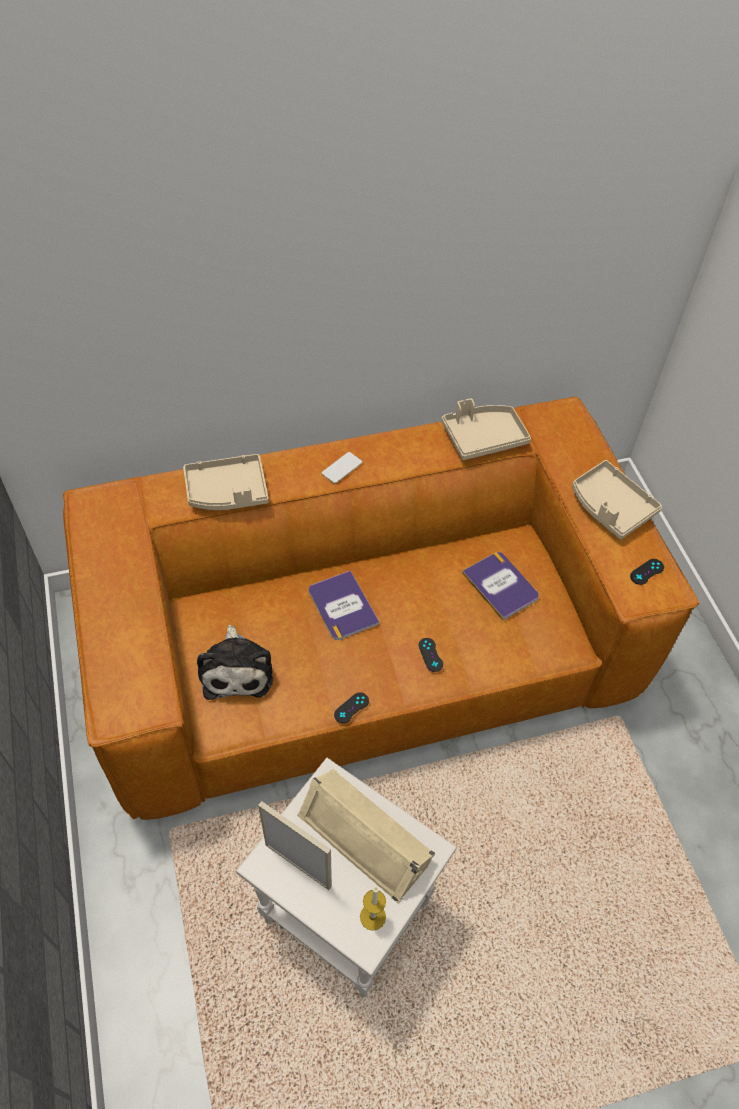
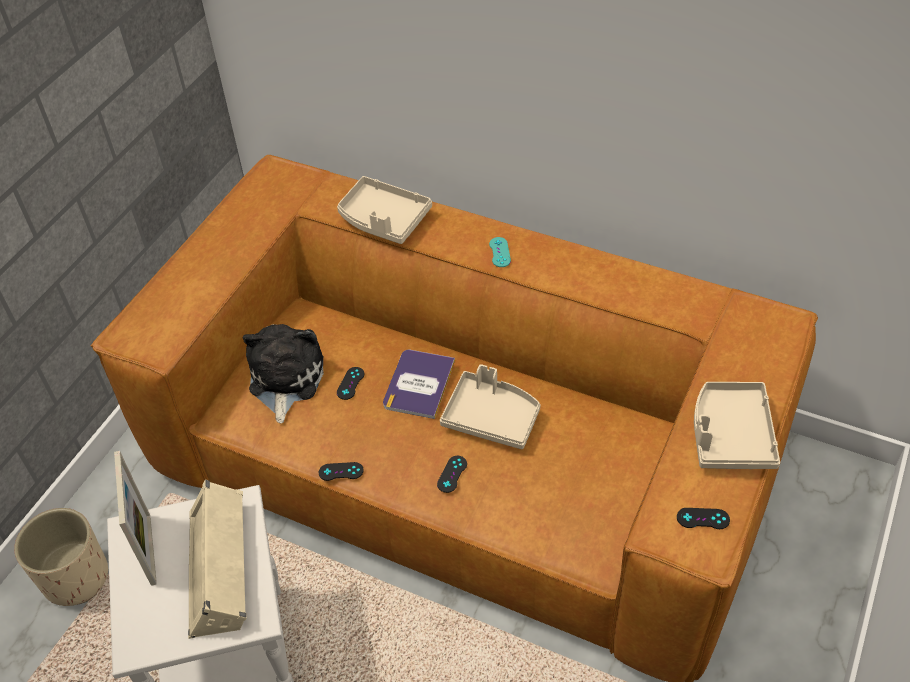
camera: 45 degrees right, 5 degrees down
(158, 953) = (76, 577): none -> beige planter
(237, 669) = (284, 379): plush toy -> plush toy turned 150 degrees clockwise
(292, 638) = (350, 383): none -> black game controller
(342, 468) = (499, 252): phone -> turquoise game controller
(372, 916) = (159, 632): candle -> none
(483, 438) = (665, 297): beige tray -> beige tray (491, 417)
(500, 585) = (582, 458): book -> none

